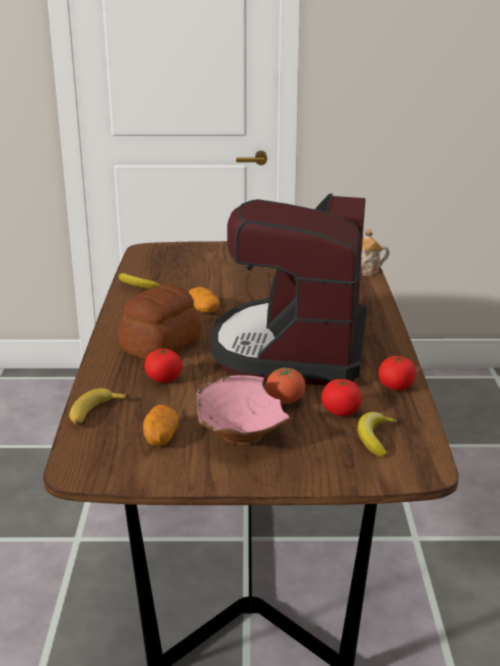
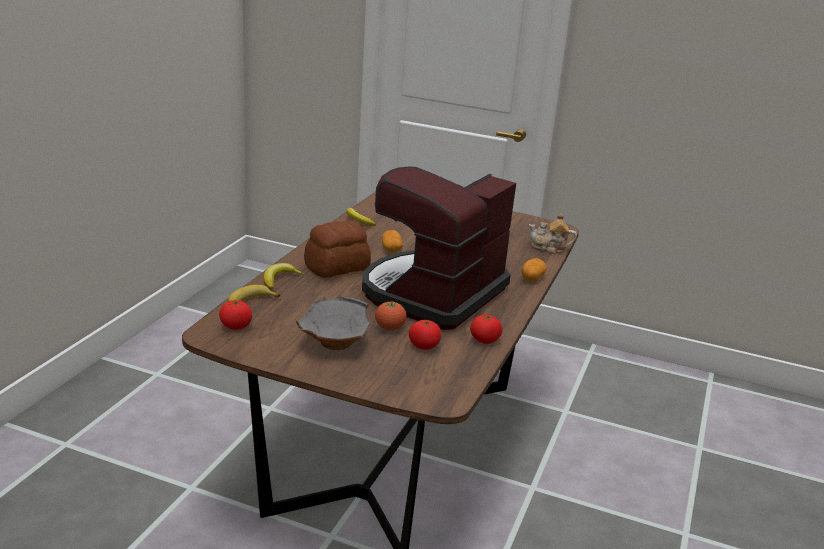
camera: 20 degrees right, 0 degrees up
(160, 437) = (279, 329): potato -> potato (532, 278)
(163, 379) = (317, 291): tomato -> tomato (235, 326)
(238, 436) = (333, 342): pink bowl -> grey bowl
(375, 438) = (430, 370): banana -> banana (279, 279)

